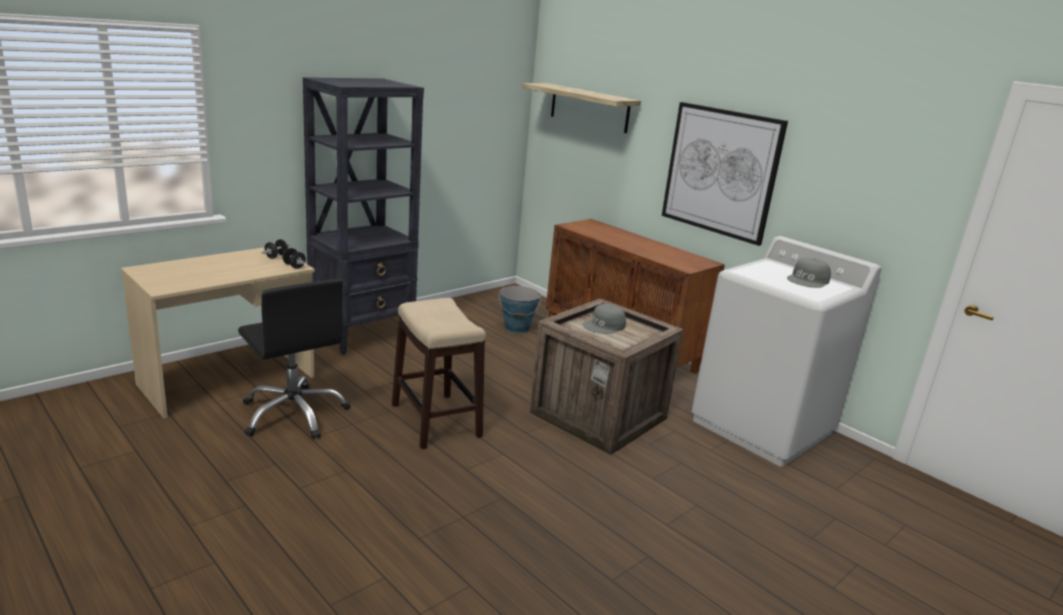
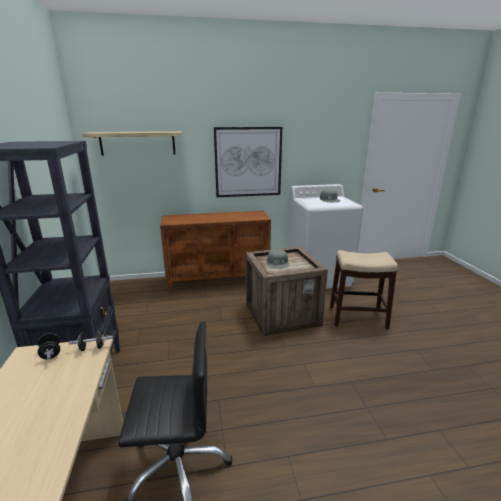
camera: 55 degrees left, 0 degrees up
(436, 421) = (247, 380): stool -> stool (358, 317)
(517, 328) = (159, 303): bucket -> none

